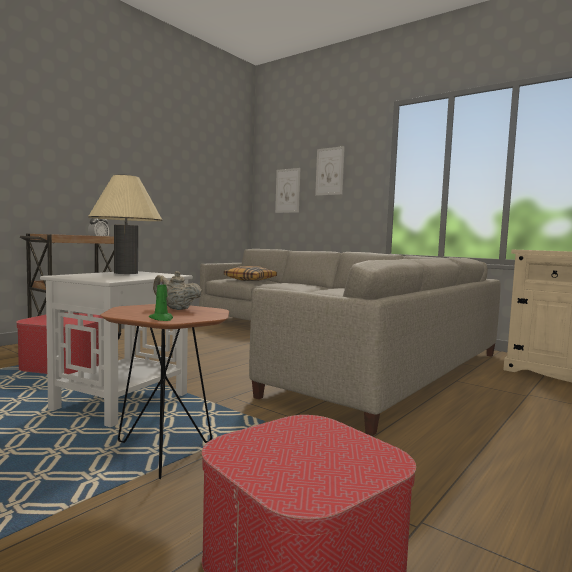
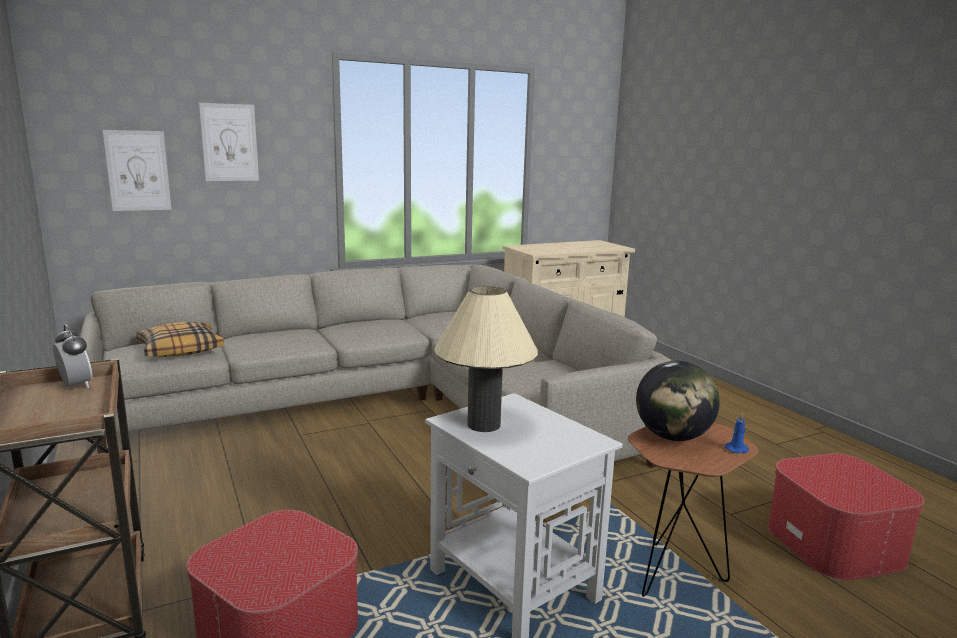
camera: 65 degrees left, 10 degrees up
(161, 319) = (737, 449): green candle -> blue candle
(176, 309) = (672, 437): beige teapot -> globe

